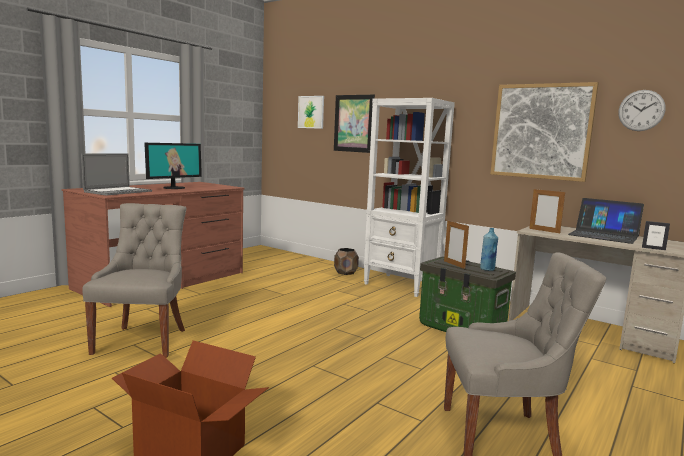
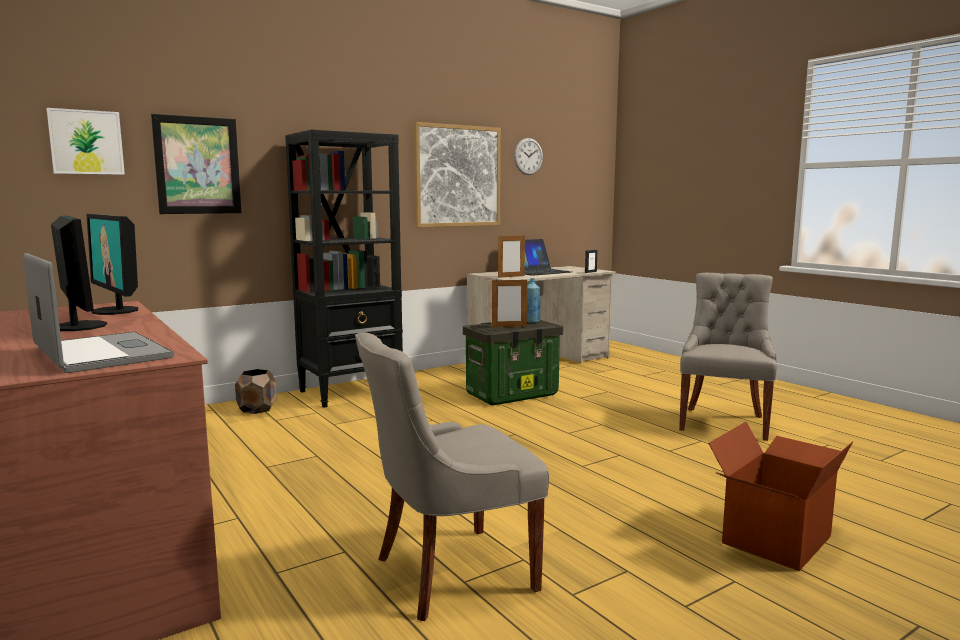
camera: 70 degrees left, 0 degrees up
(143, 340) = (450, 573): grey chair -> grey chair turned 45 degrees counterclockwise
(213, 187) = (116, 310): none -> monitor
(401, 285) = (351, 392): white bookcase -> black bookcase

